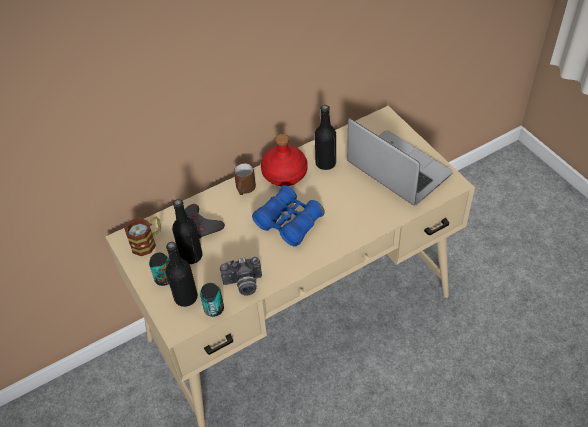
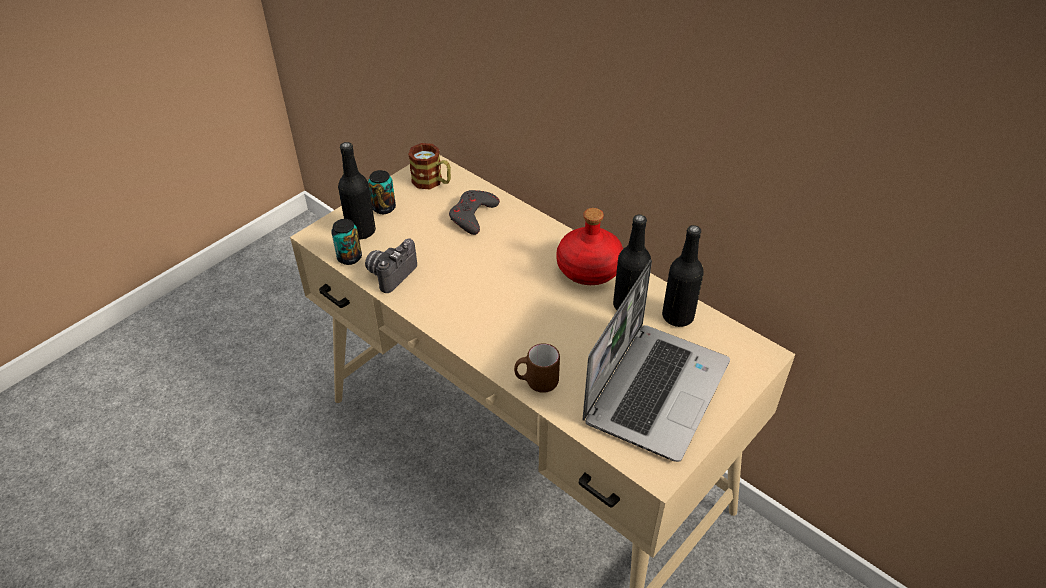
camera: 70 degrees right, 5 degrees down
(191, 256) = (422, 220): black bottle -> black bottle (677, 316)
(243, 285) = (390, 273): camera -> camera turned 60 degrees clockwise
(245, 190) = (544, 238): brown mug -> brown mug (536, 382)
(289, 222) = (503, 292): blue binoculars -> none

